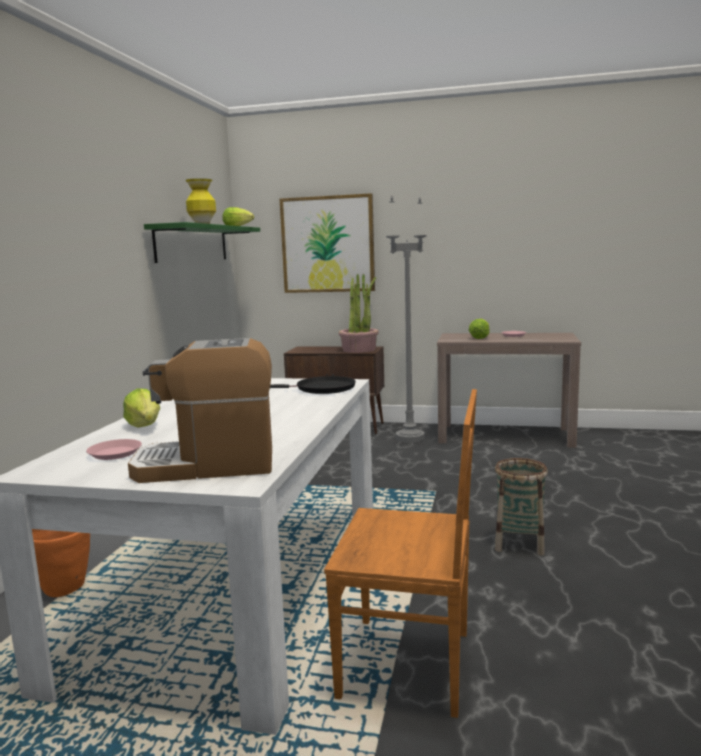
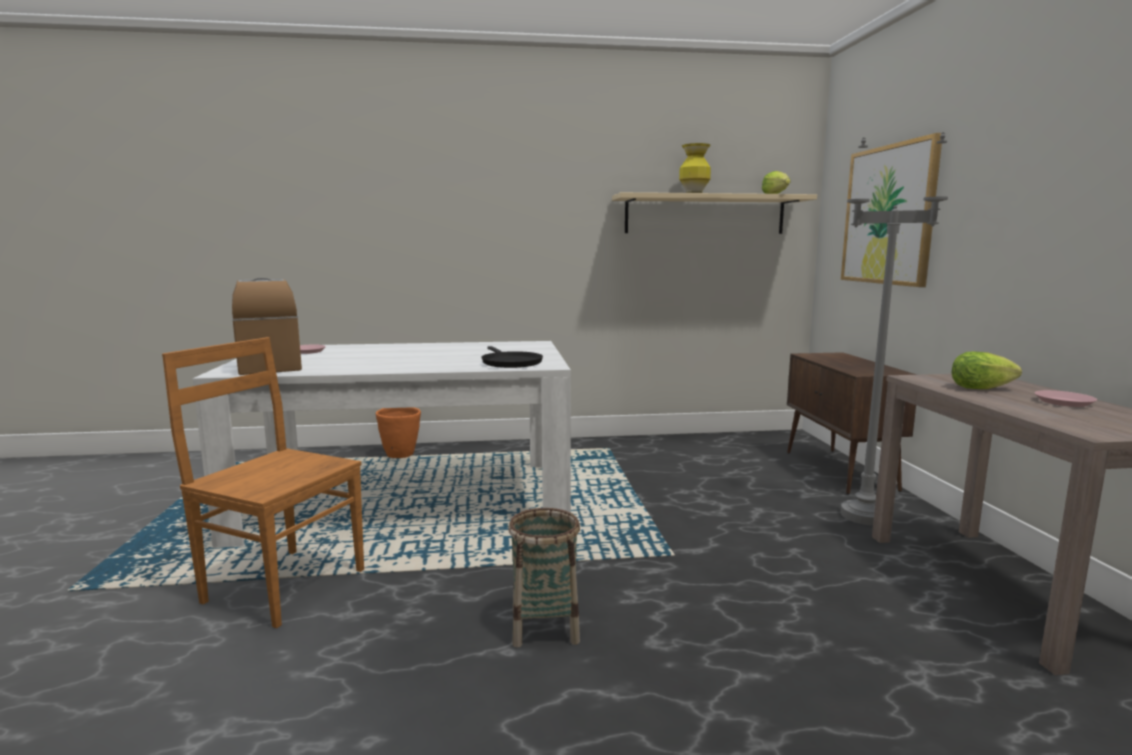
camera: 70 degrees right, 0 degrees up
(145, 426) = (374, 348): lettuce -> none
(192, 244) = (705, 215): green shelf -> beige shelf
(359, 349) = (867, 369): potted plant -> none
(410, 665) = (282, 585): brown chair -> brown chair turned 120 degrees clockwise

